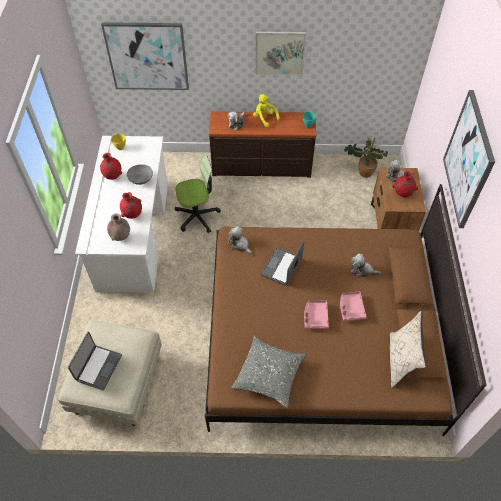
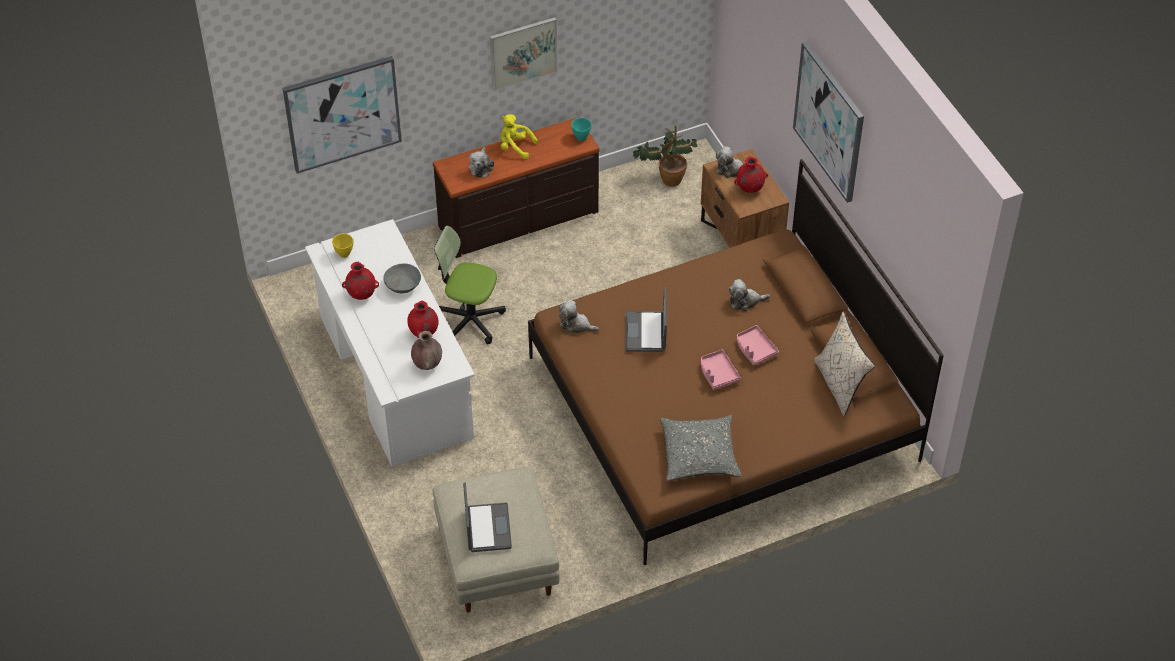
camera: 25 degrees left, 5 degrees down
(197, 216) = (469, 320): office chair -> office chair turned 120 degrees counterclockwise

